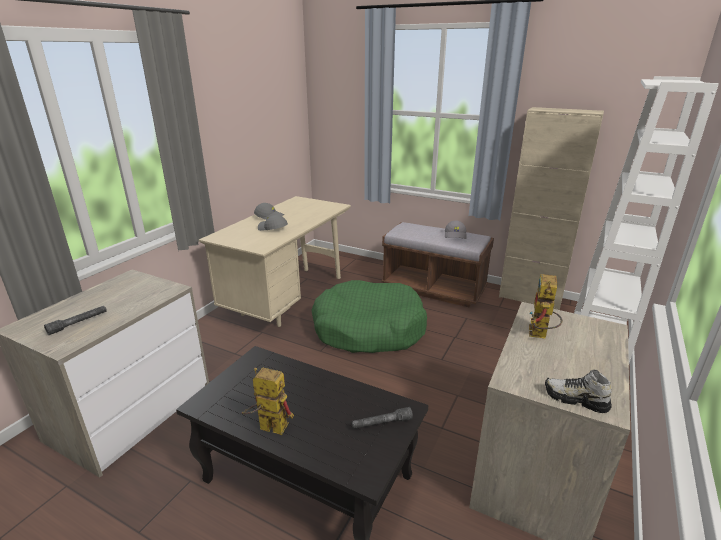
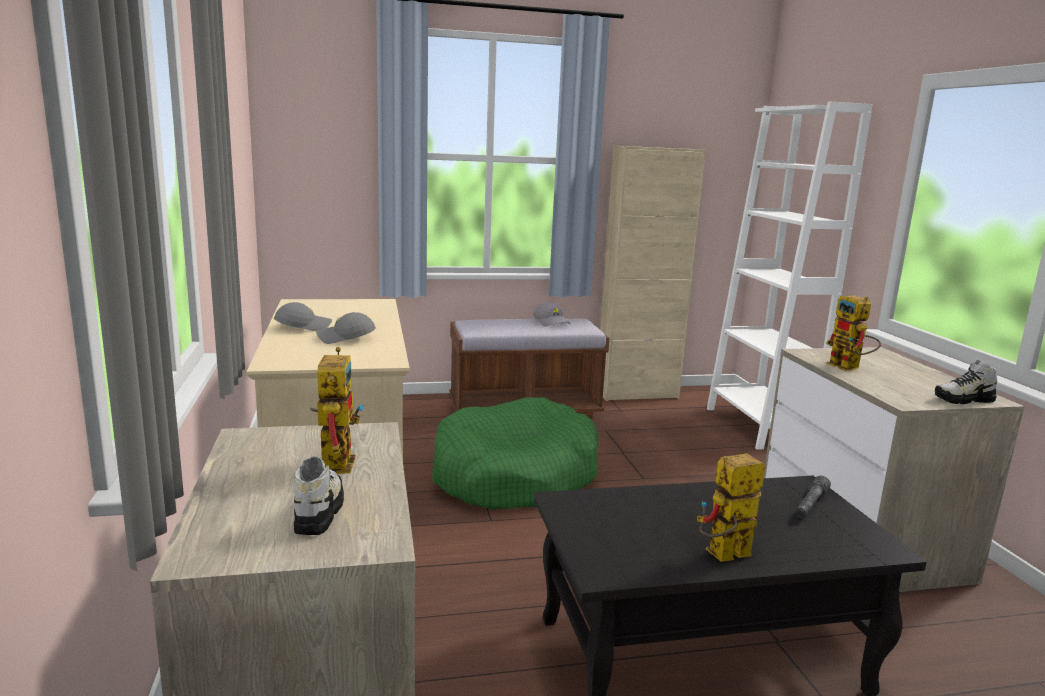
camera: 40 degrees left, 10 degrees down
(78, 323) = (319, 512): grey flashlight -> shoe
(131, 299) = (335, 460): none -> toy robot

